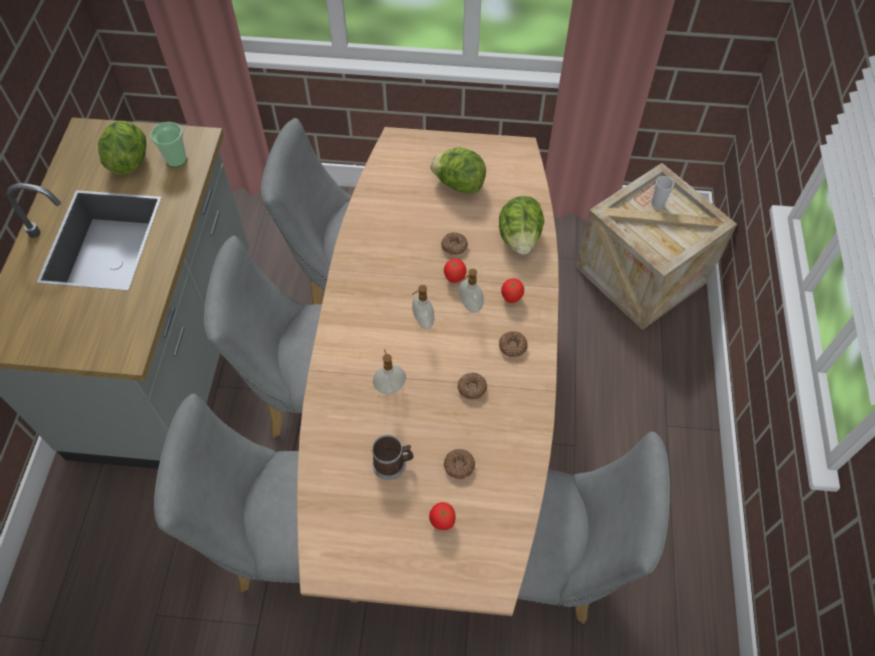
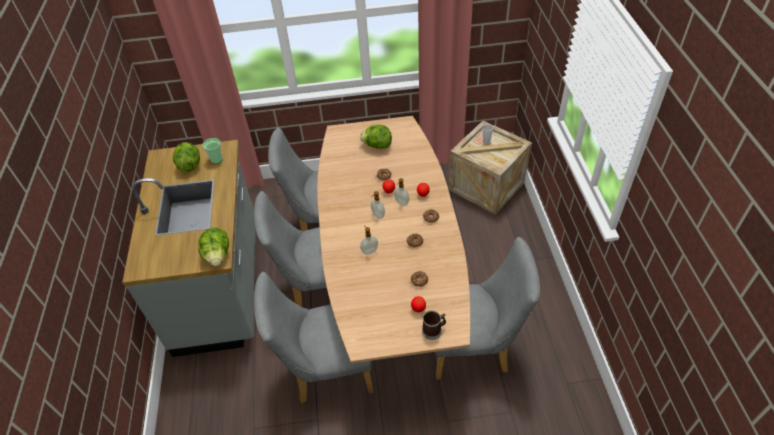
camera: 10 degrees left, 10 degrees down
(393, 464) = (382, 287): mug -> mug (434, 330)
(519, 238) = (418, 165): lettuce -> lettuce (217, 255)

